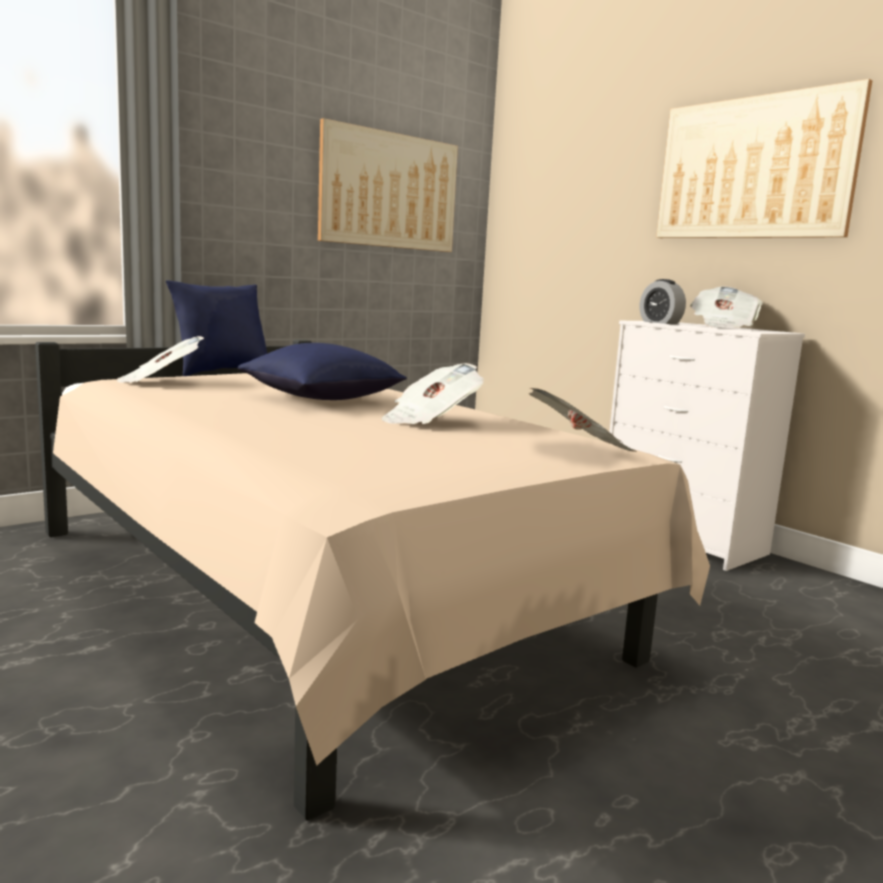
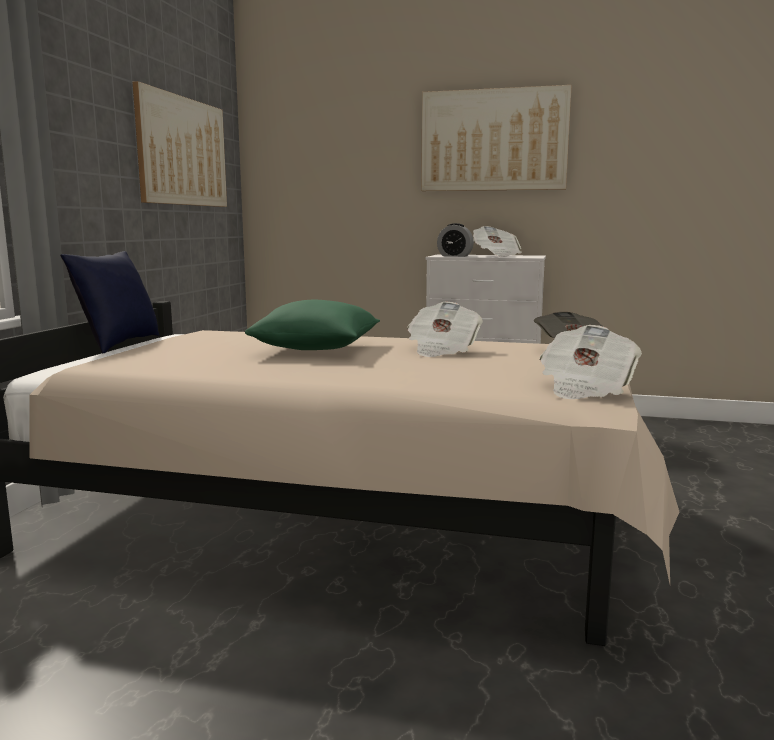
camera: 35 degrees left, 0 degrees up
(160, 382) = (131, 360): newspaper -> newspaper (585, 389)
(322, 399) = (317, 349): blue pillow -> green pillow

